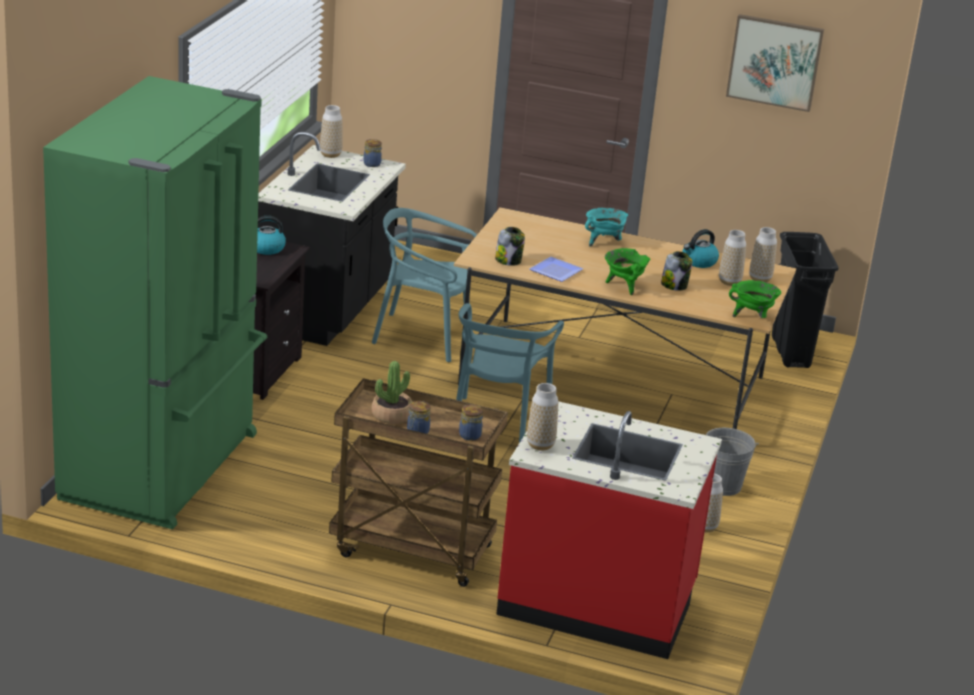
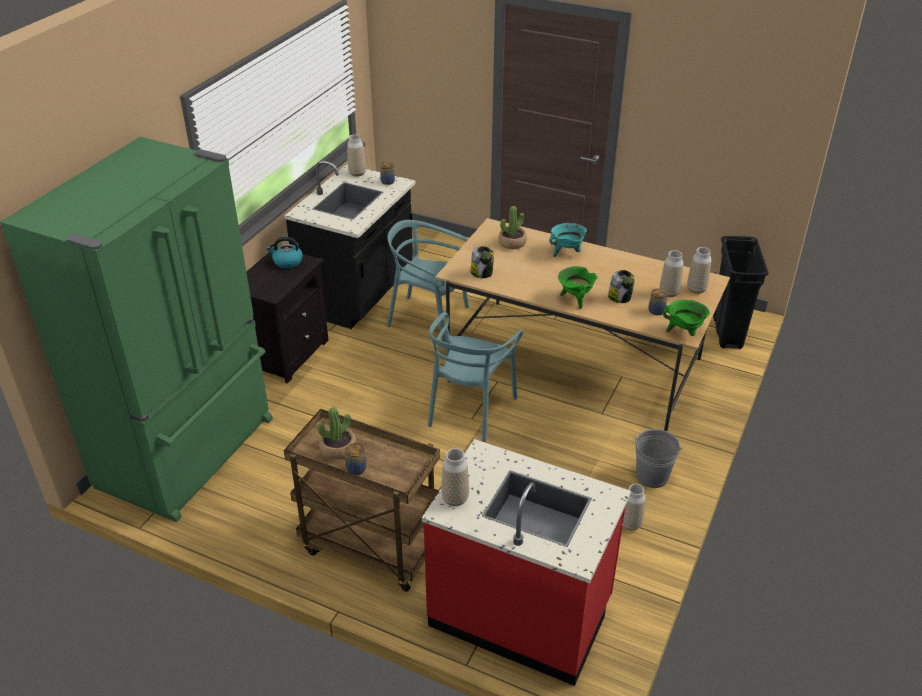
camera: 10 degrees right, 10 degrees up
(469, 435) = (402, 473): jar -> jar (656, 310)
(537, 232) = (512, 243): none -> potted plant
(554, 271) = (518, 284): plate -> none
(698, 262) = (645, 271): kettle -> none
(774, 62) = (720, 93): picture -> none

